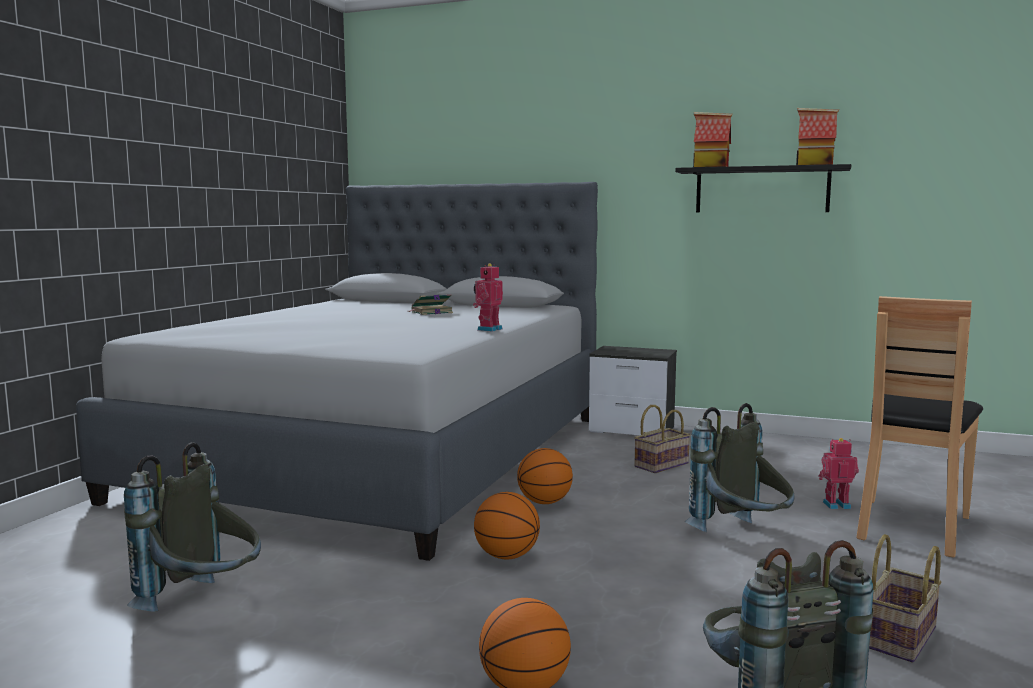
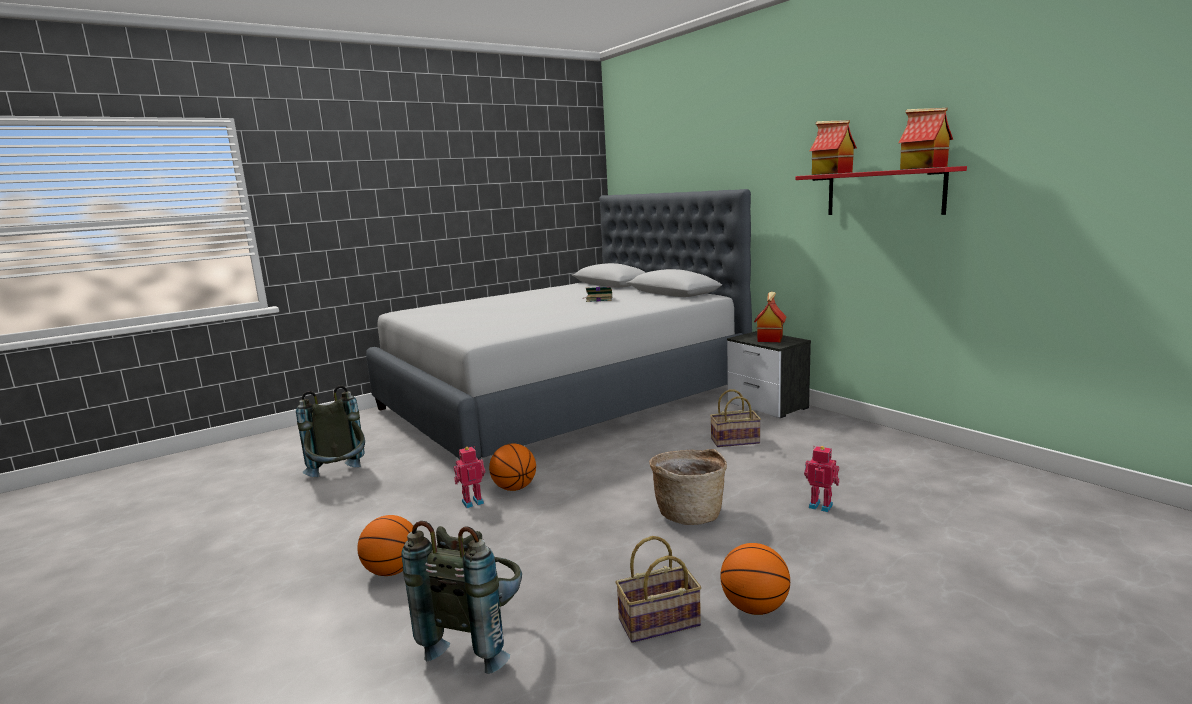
camera: 35 degrees right, 5 degrees up
(488, 329) = (583, 320): toy robot -> toy robot (472, 502)
(544, 502) = (600, 455): basketball -> basketball (754, 607)
(635, 351) = (769, 338): none -> toy house
(742, 536) = (689, 513): grey backpack -> basket
(761, 190) = (884, 193): black shelf -> red shelf
(911, 526) = (854, 541): brown chair -> none

